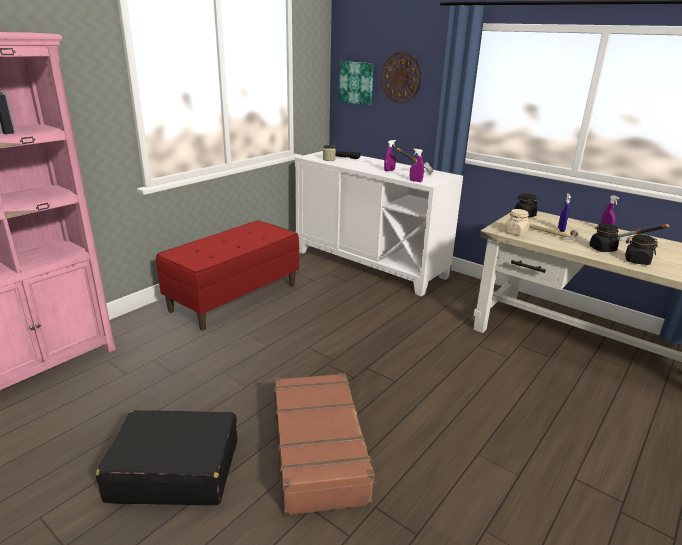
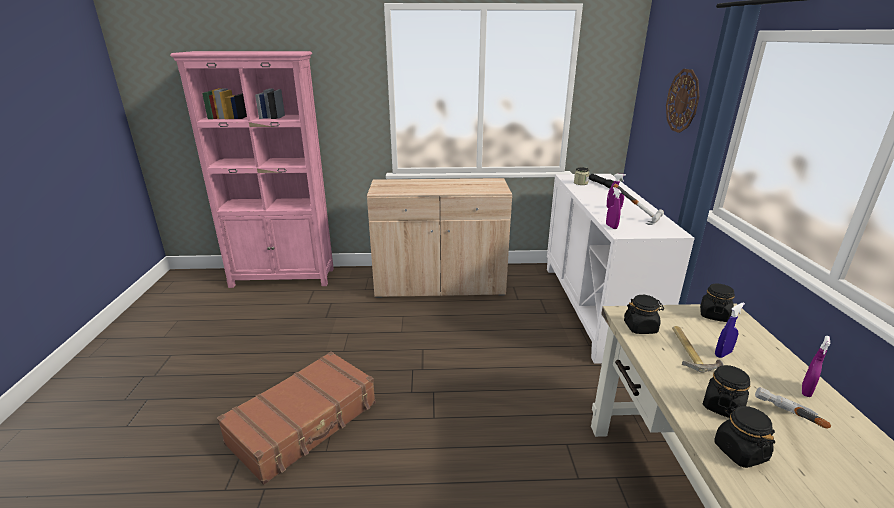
camera: 50 degrees right, 0 degrees up
(174, 470) = (236, 373): black suitcase -> none
(234, 297) = (440, 285): red bench -> beige cabinet
(356, 83) = (650, 103): picture -> none
(515, 233) = (640, 327): beige jar -> black jar

